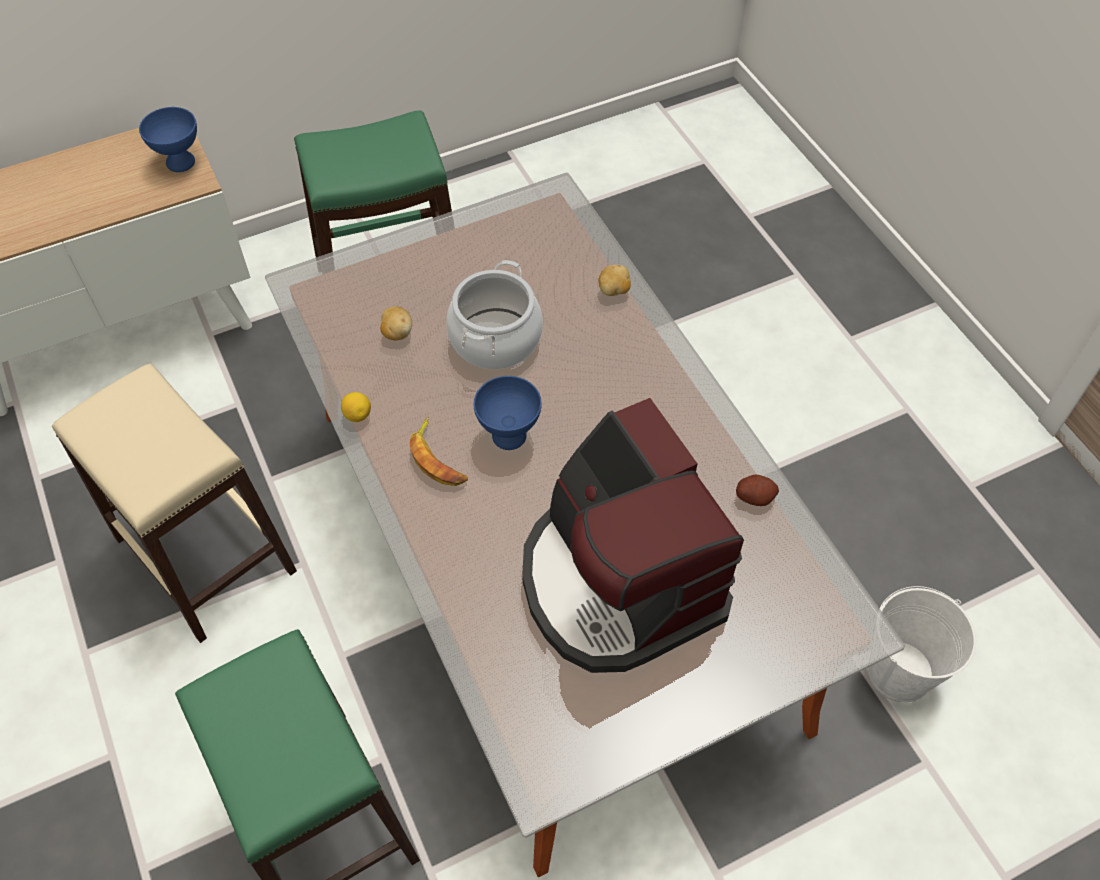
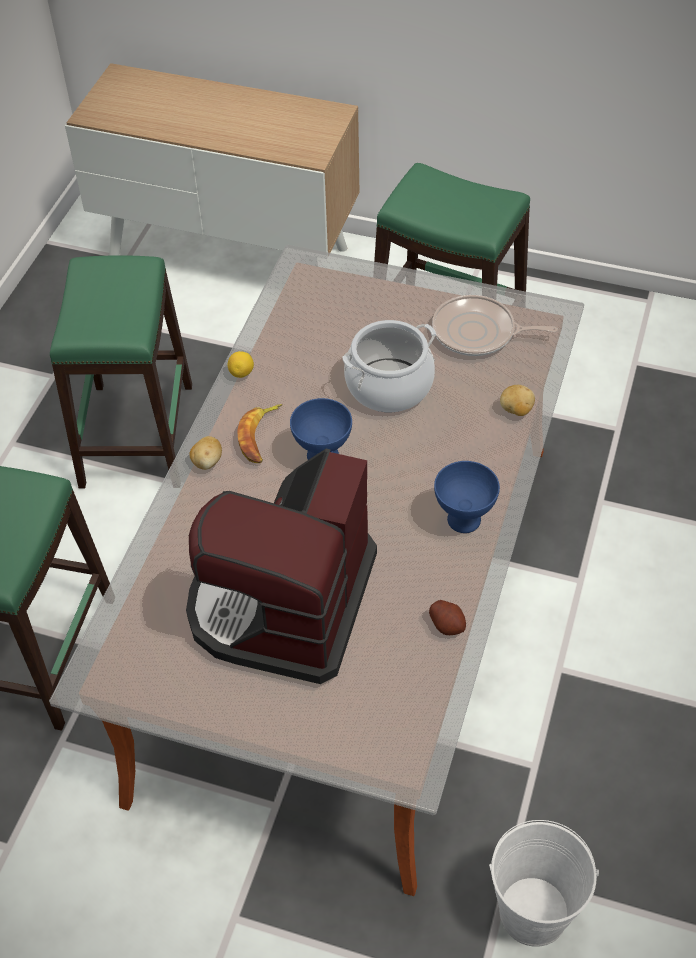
camera: 45 degrees right, 5 degrees down
(180, 163) = (316, 137): blue bowl -> blue bowl (463, 520)
(204, 555) = (136, 435): beige stool -> green stool
(397, 333) = (327, 337): potato -> potato (207, 462)
(516, 247) = (478, 333): none -> frying pan

